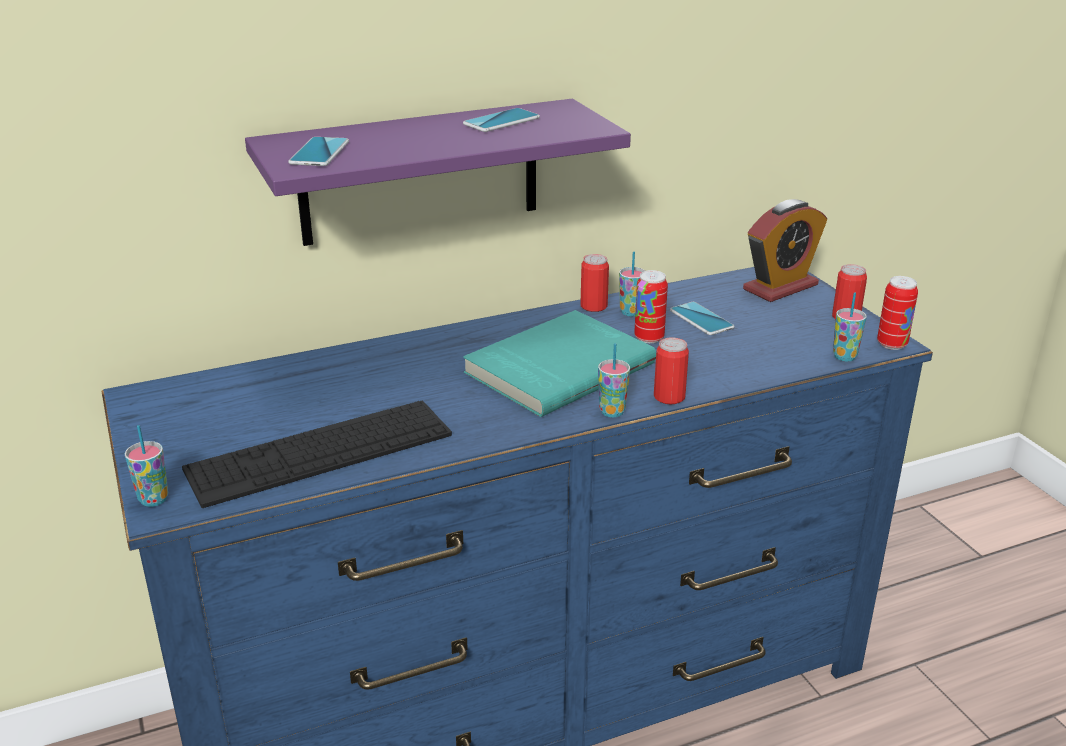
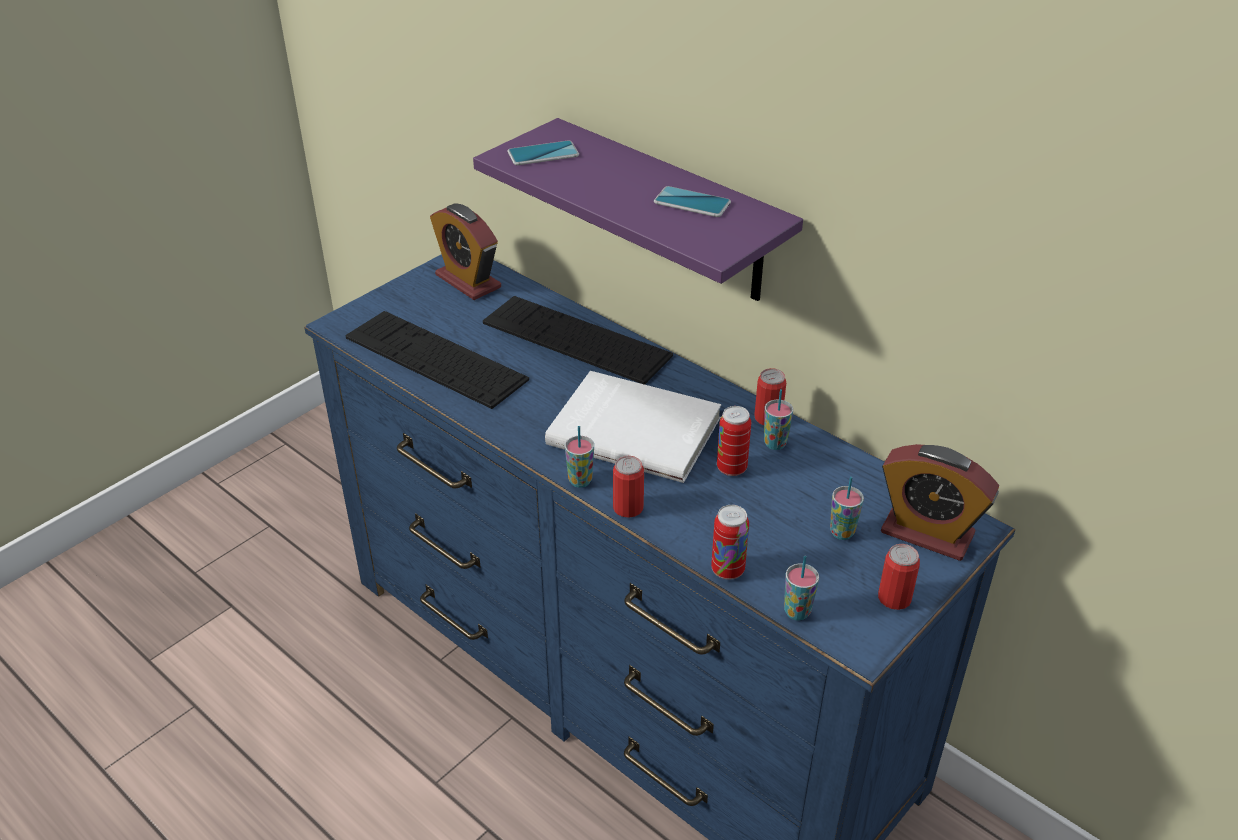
camera: 65 degrees right, 10 degrees up
(153, 499) = (346, 317): cup -> cup (842, 532)
(191, 400) = (468, 281): none -> alarm clock
(380, 363) = (576, 339): none -> keyboard
(557, 367) = (635, 429): turquoise book -> white book
(701, 319) = (799, 493): phone -> none
(892, 344) = (857, 646): can -> can (727, 570)

